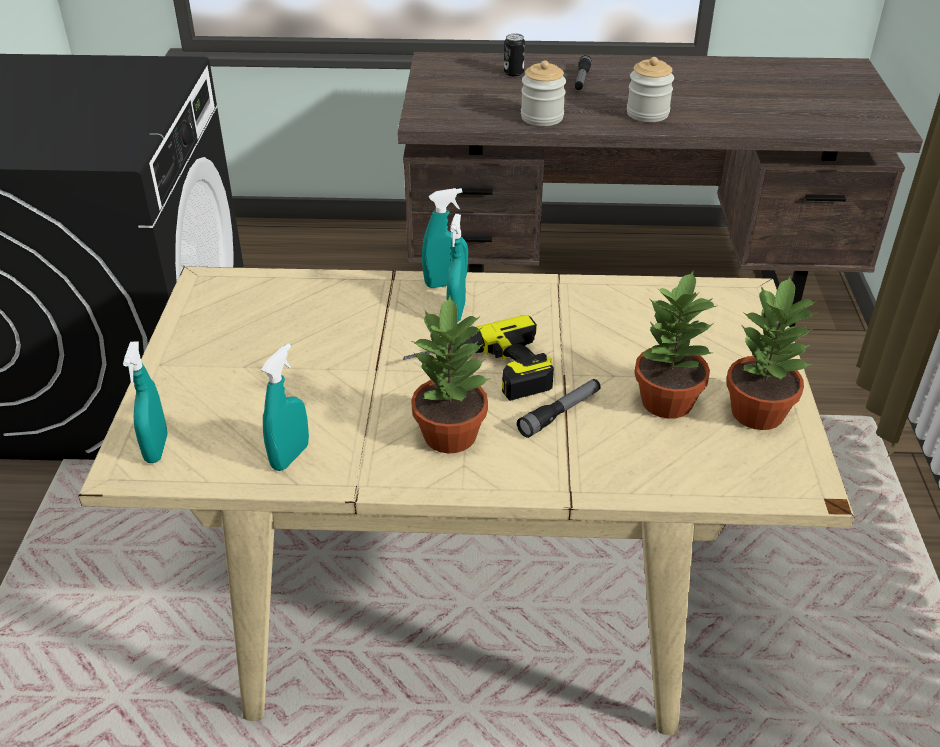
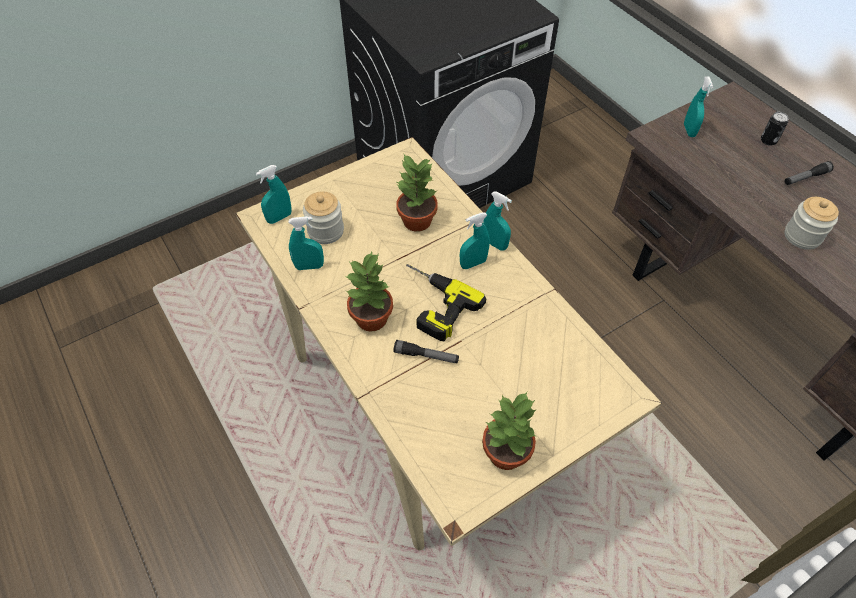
camera: 55 degrees right, 15 degrees up
(445, 100) = (689, 130): none -> turquoise spray bottle
(542, 117) = (726, 186): jar -> jar (326, 231)
(665, 402) = (477, 401): potted plant -> potted plant (416, 220)

